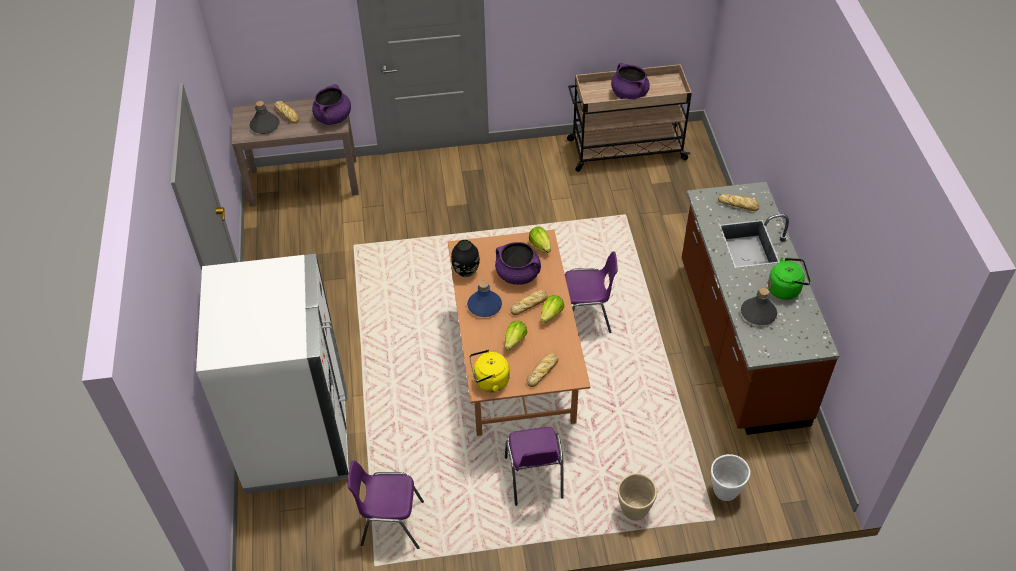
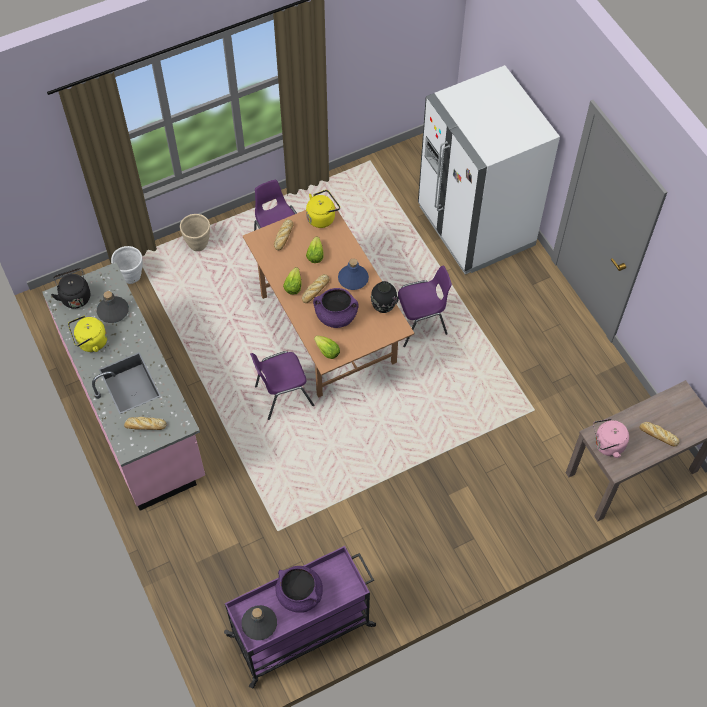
camera: 160 degrees right, 10 degrees up
(265, 126) = (669, 413): grey bottle -> grey bottle (259, 624)
(333, 118) = (607, 445): purple cooking pot -> pink kettle
(390, 523) = (372, 188): purple chair -> purple chair (420, 324)
(625, 149) = (303, 630): beige cart -> purple cart
(740, 341) = (136, 411): brown counter -> pink counter
(786, 289) = (90, 342): green kettle -> yellow kettle
(800, 340) = (75, 296): none -> black kettle

